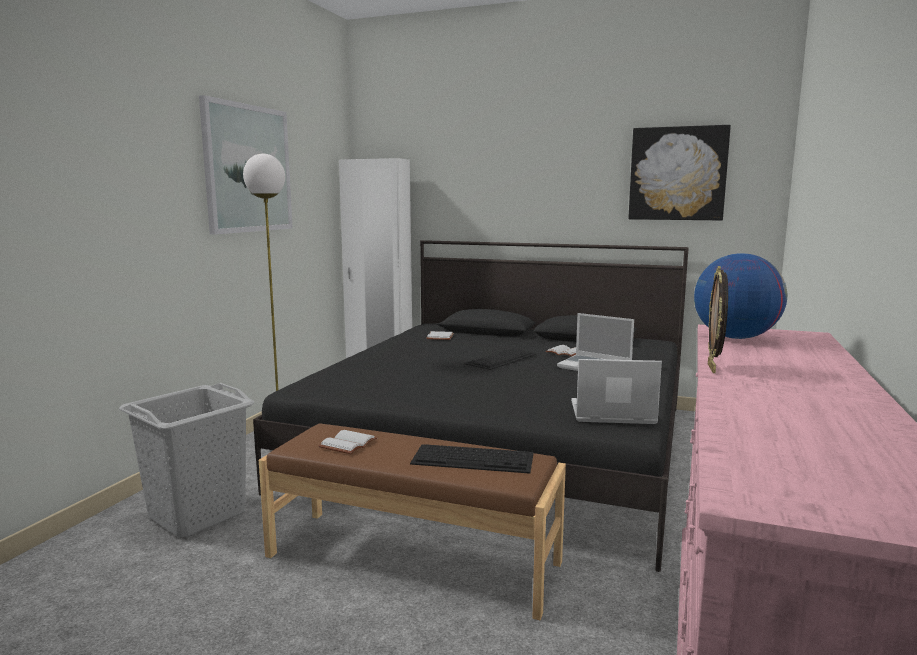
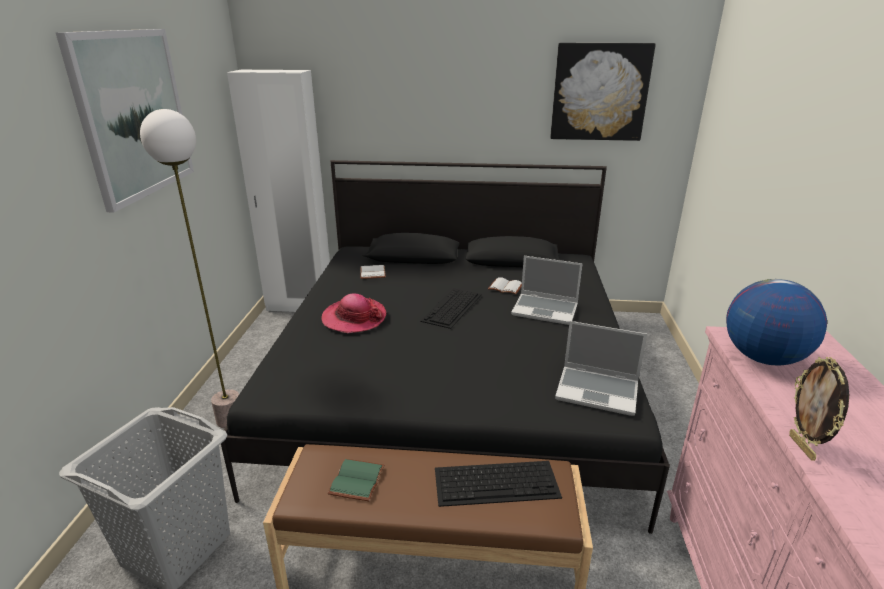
camera: 15 degrees left, 15 degrees up
(349, 444) = (358, 481): white book -> green book
(404, 358) = (354, 318): none -> hat
(611, 414) = (598, 391): laptop -> laptop turned 150 degrees counterclockwise

